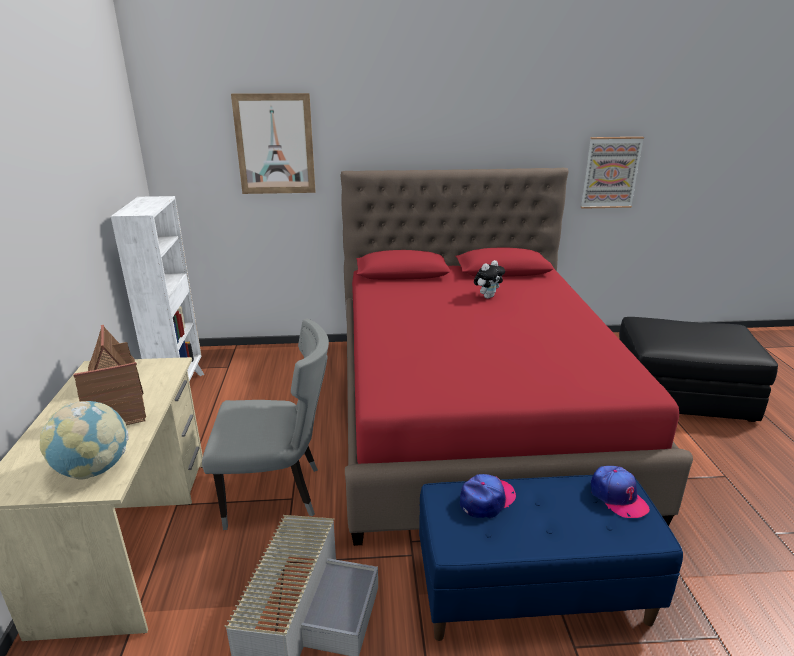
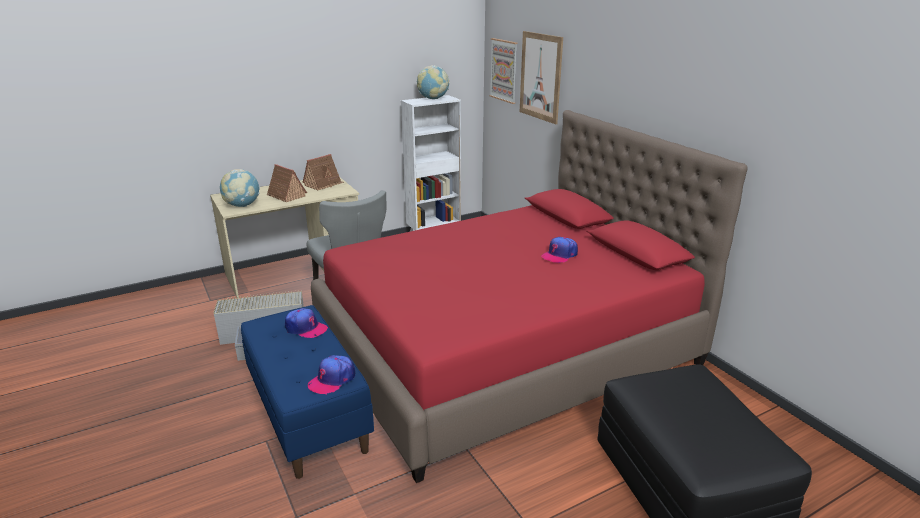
camera: 65 degrees right, 0 degrees up
(143, 204) = (433, 99): none -> globe
(487, 296) = (559, 255): plush toy -> cap
(610, 172) = (812, 191): picture -> picture (504, 70)

